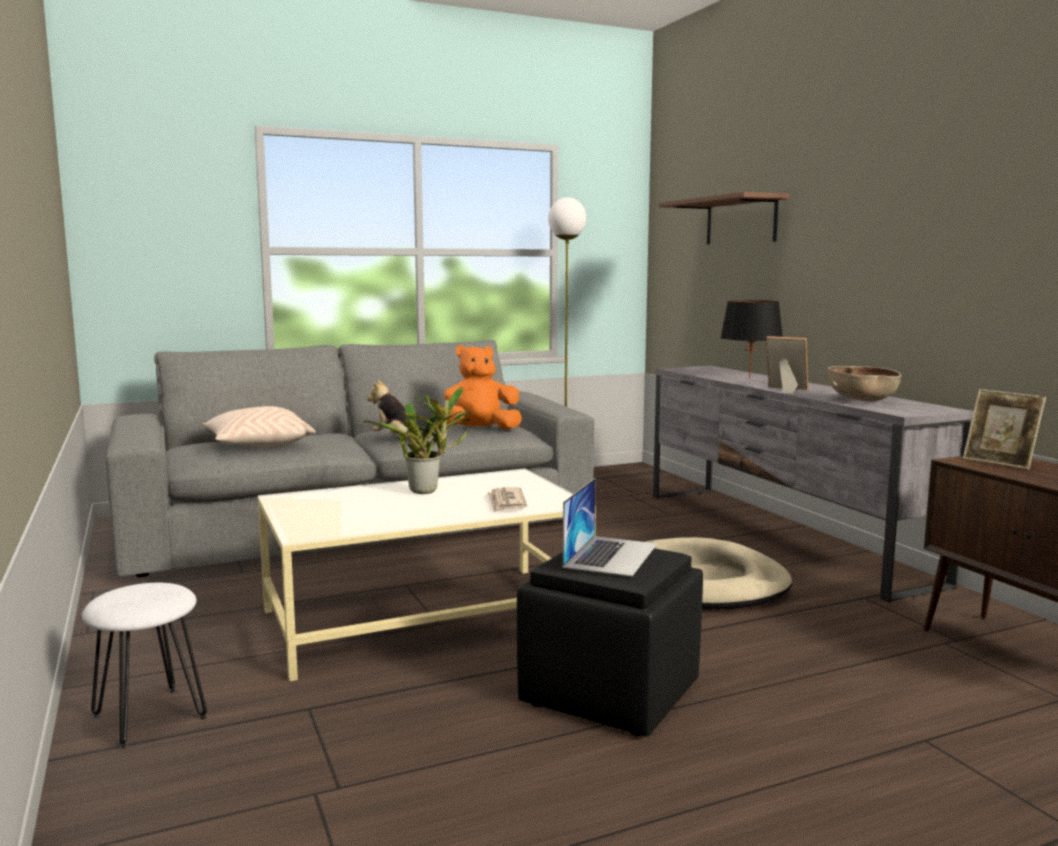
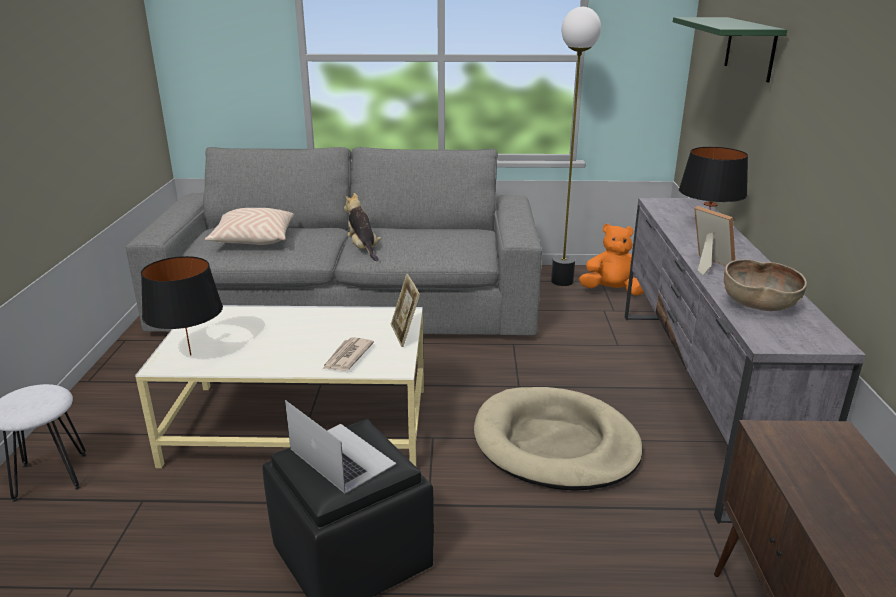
camera: 25 degrees right, 15 degrees up
(326, 523) = (190, 355): none -> black table lamp
(427, 490) = (309, 325): potted plant -> none
(479, 430) = (439, 246): orange plush toy -> orange plush toy (613, 291)
(611, 555) = (341, 456): laptop -> laptop turned 90 degrees counterclockwise
(741, 221) = (750, 48): brown shelf -> green shelf
(999, 463) = (812, 447): picture frame -> picture frame (405, 334)

